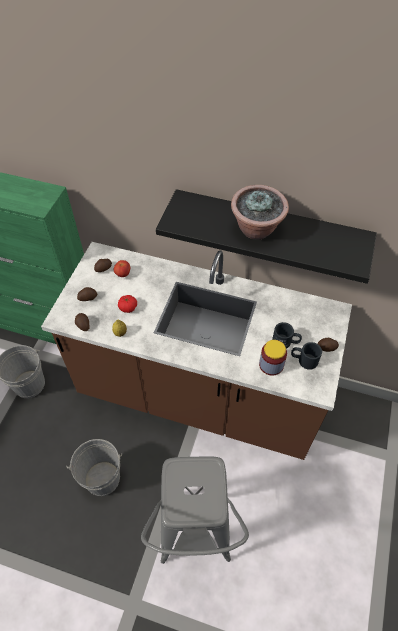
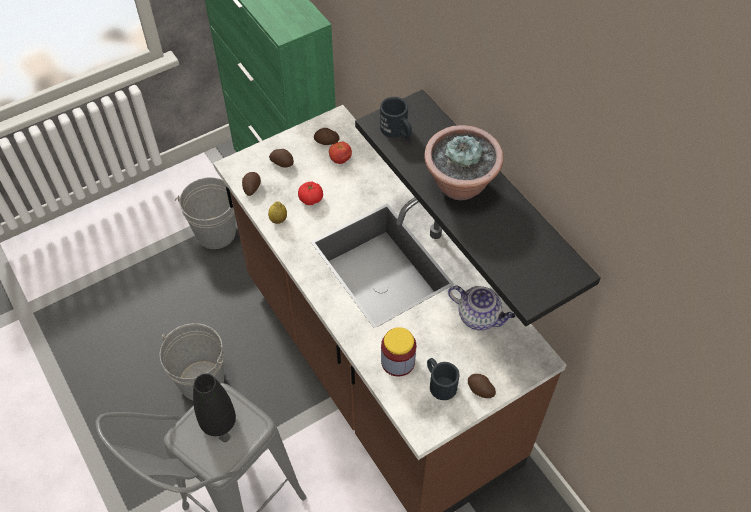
camera: 40 degrees right, 0 degrees up
(188, 484) = (218, 422): none -> black vase
(285, 342) = (439, 350): black mug -> black mug (397, 131)
(287, 310) = (479, 317): none -> teapot

